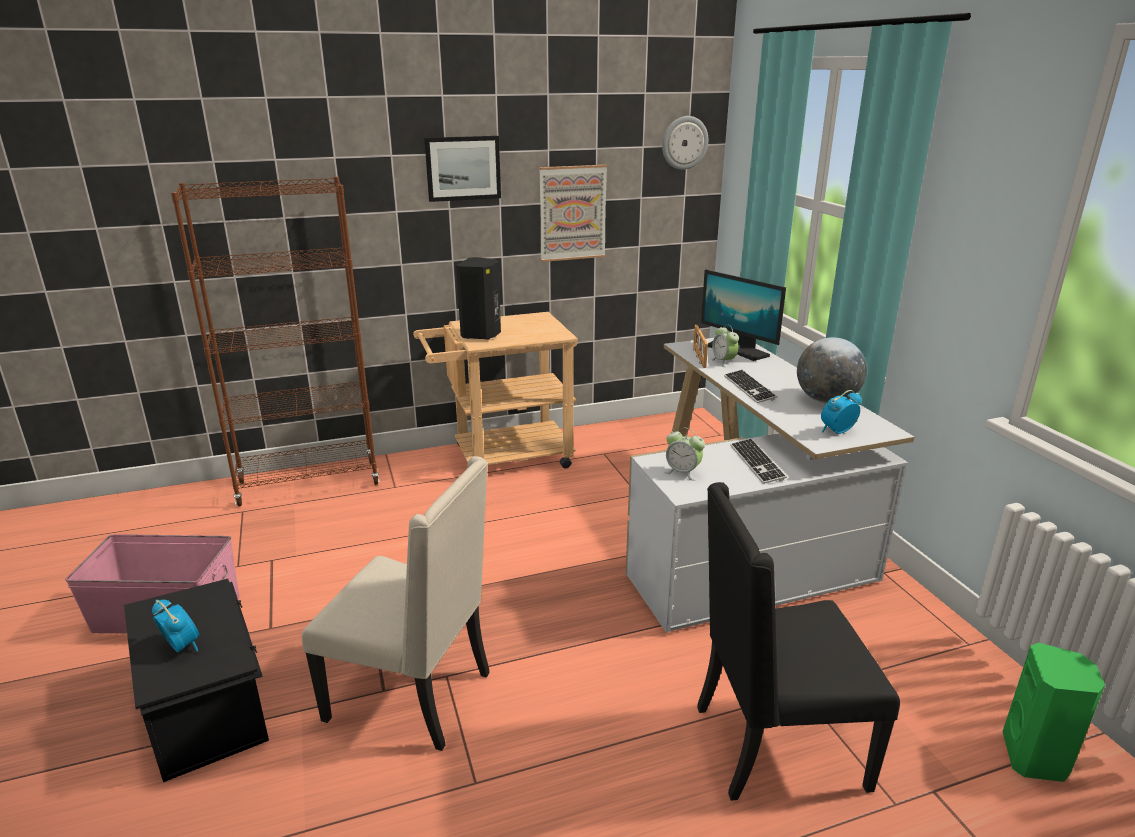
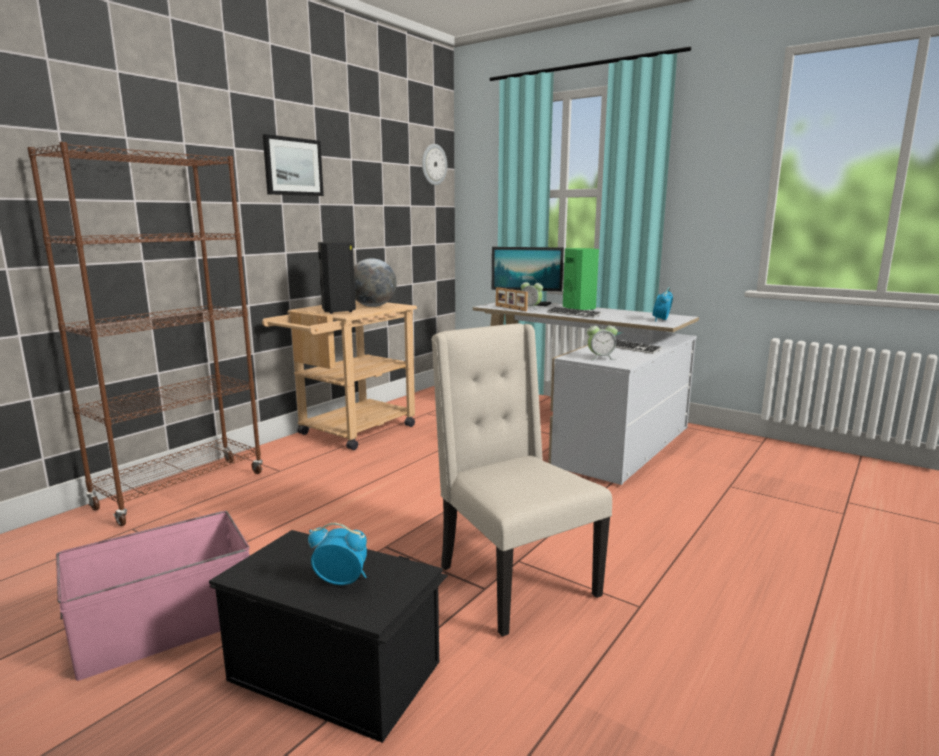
camera: 35 degrees left, 10 degrees down
(414, 695) = (513, 581): beige chair -> beige chair turned 105 degrees counterclockwise
(572, 213) = (370, 214): picture -> none
(774, 746) = (758, 513): black chair -> none
(826, 400) = (626, 312): globe -> globe (373, 306)
(1036, 758) = (857, 473): green speaker -> green speaker (580, 309)

